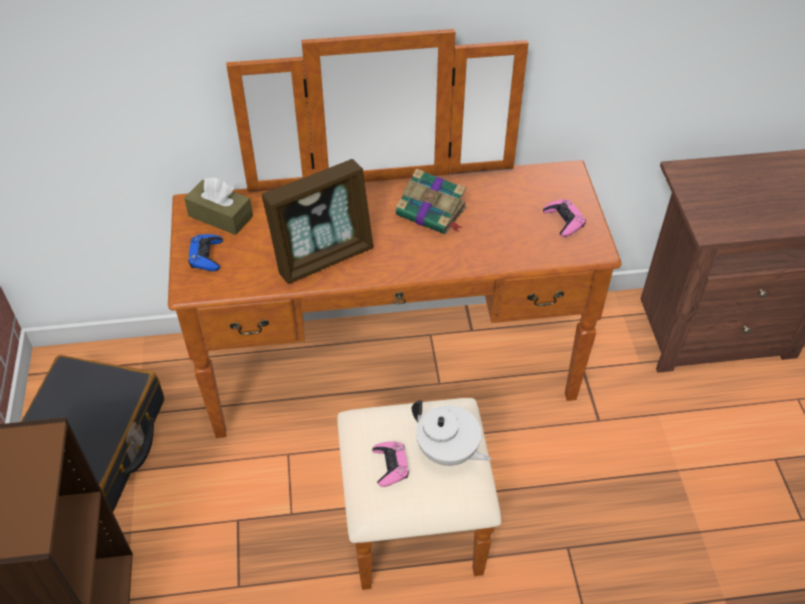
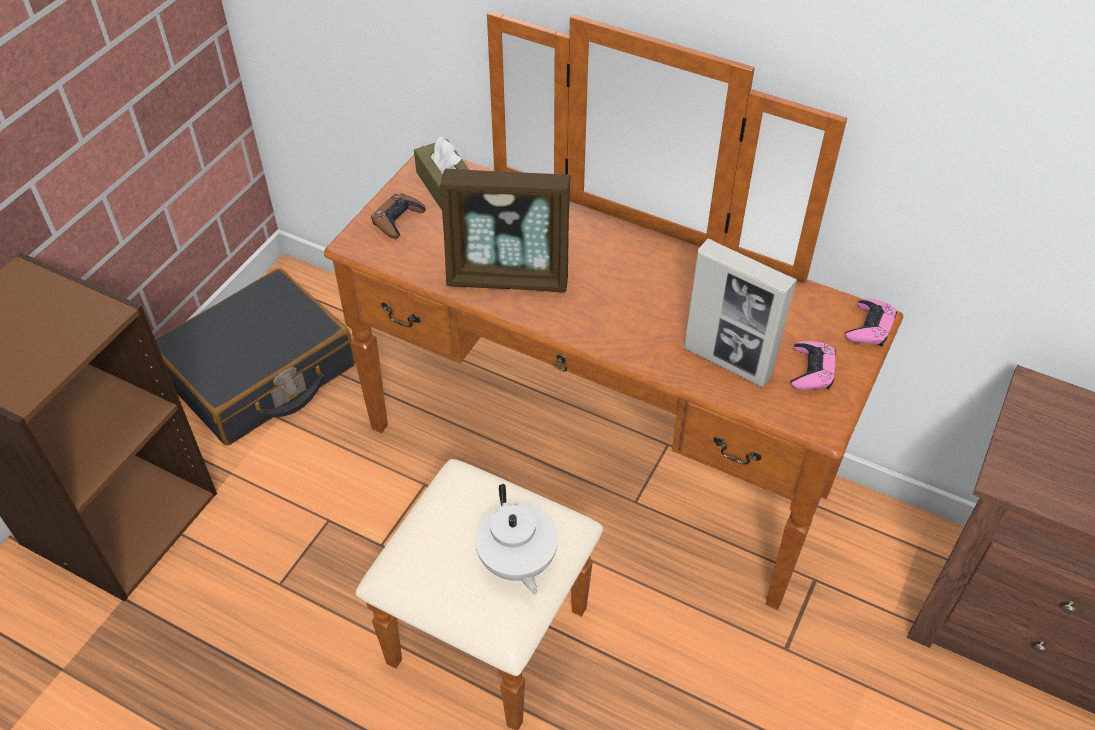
camera: 35 degrees right, 0 degrees up
(206, 256) = (398, 220): blue game controller -> brown game controller
(390, 466) = (446, 541): pink game controller -> pink game controller (869, 327)
(432, 212) = (666, 286): book -> none
(512, 241) = (727, 362): none -> picture frame

